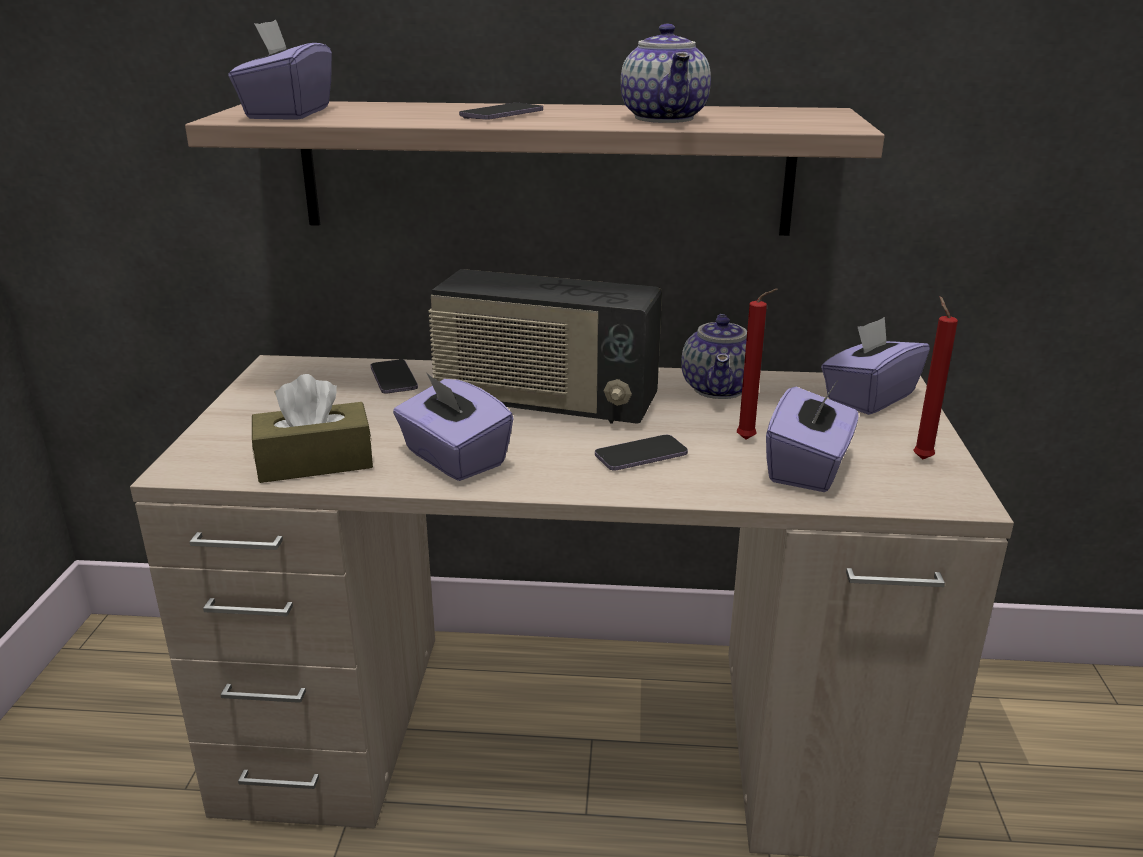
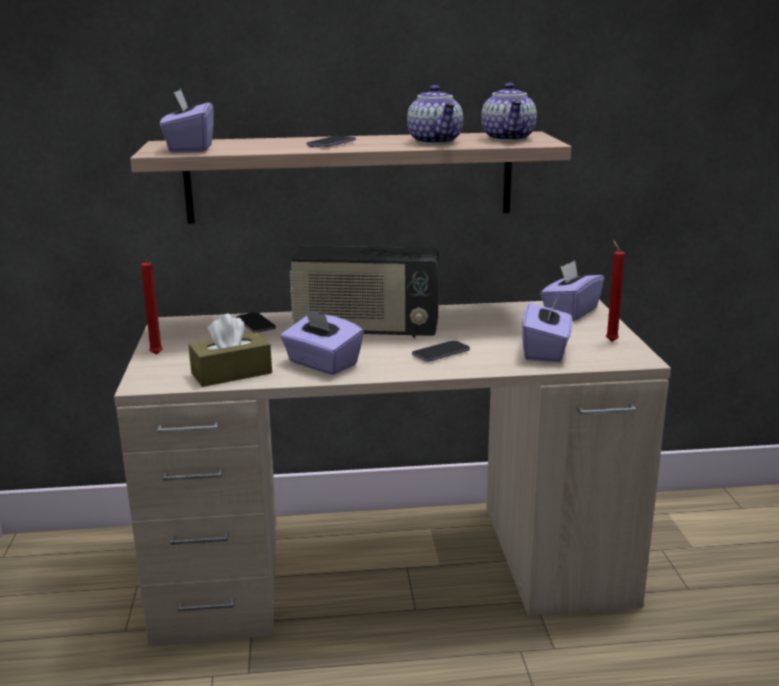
camera: 10 degrees left, 5 degrees down
(720, 389) = (476, 314): teapot -> teapot (509, 138)
(749, 440) = (504, 340): red candle -> red candle (158, 354)

